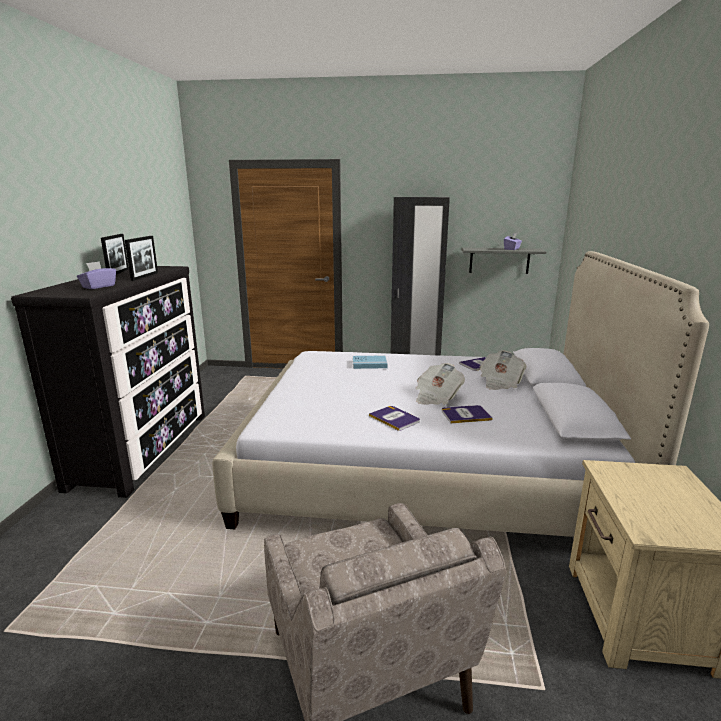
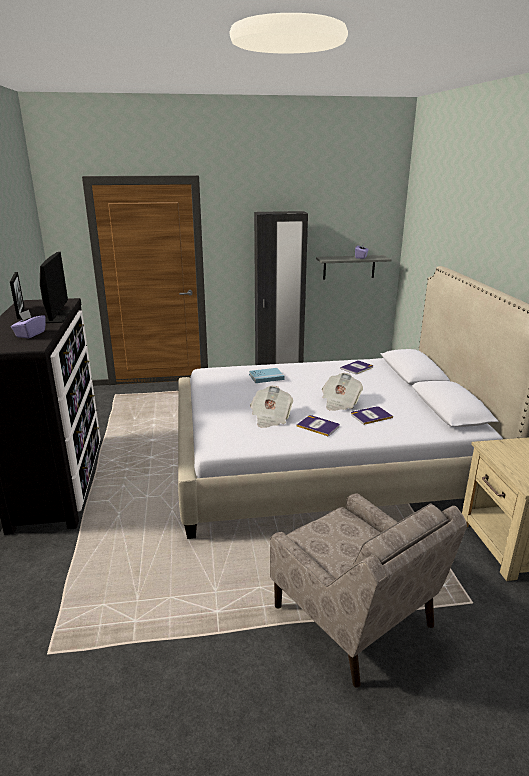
camera: 15 degrees left, 5 degrees up
(145, 276) = (57, 316): picture frame -> monitor
(500, 382) = (381, 383): newspaper -> newspaper (270, 418)

